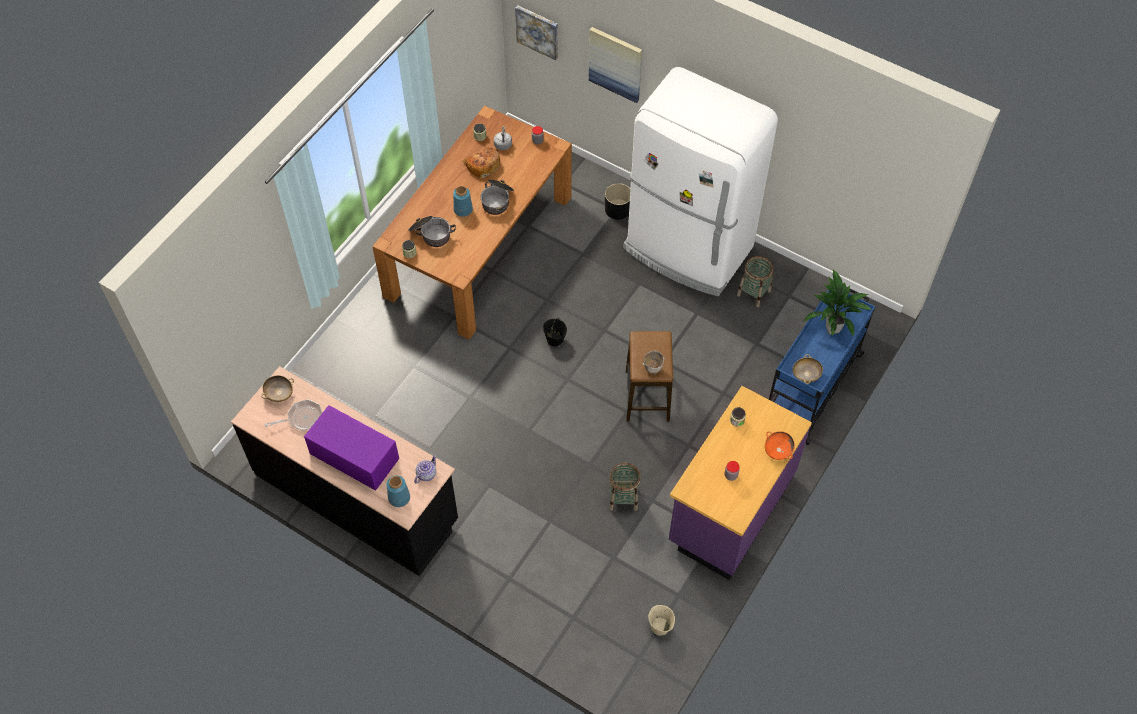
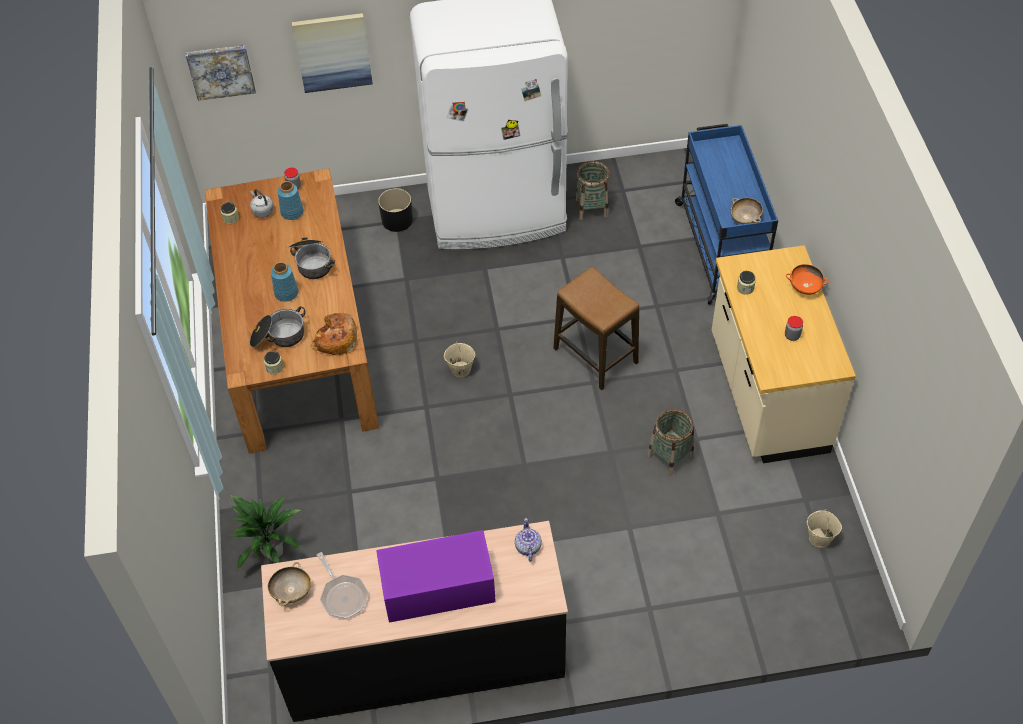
camera: 40 degrees left, 5 degrees down
(302, 418) = (342, 595): frying pan -> frying pan turned 120 degrees clockwise
(398, 497) = (526, 590): blue vase -> blue vase (292, 212)
(482, 165) = (262, 241): bread -> bread (335, 339)
(554, 339) = (460, 369): black bucket -> beige bucket
(653, 369) = (614, 307): bowl -> none
(730, 508) = (766, 394): purple counter -> beige counter
(832, 328) = (724, 168): potted plant -> potted plant (273, 553)

